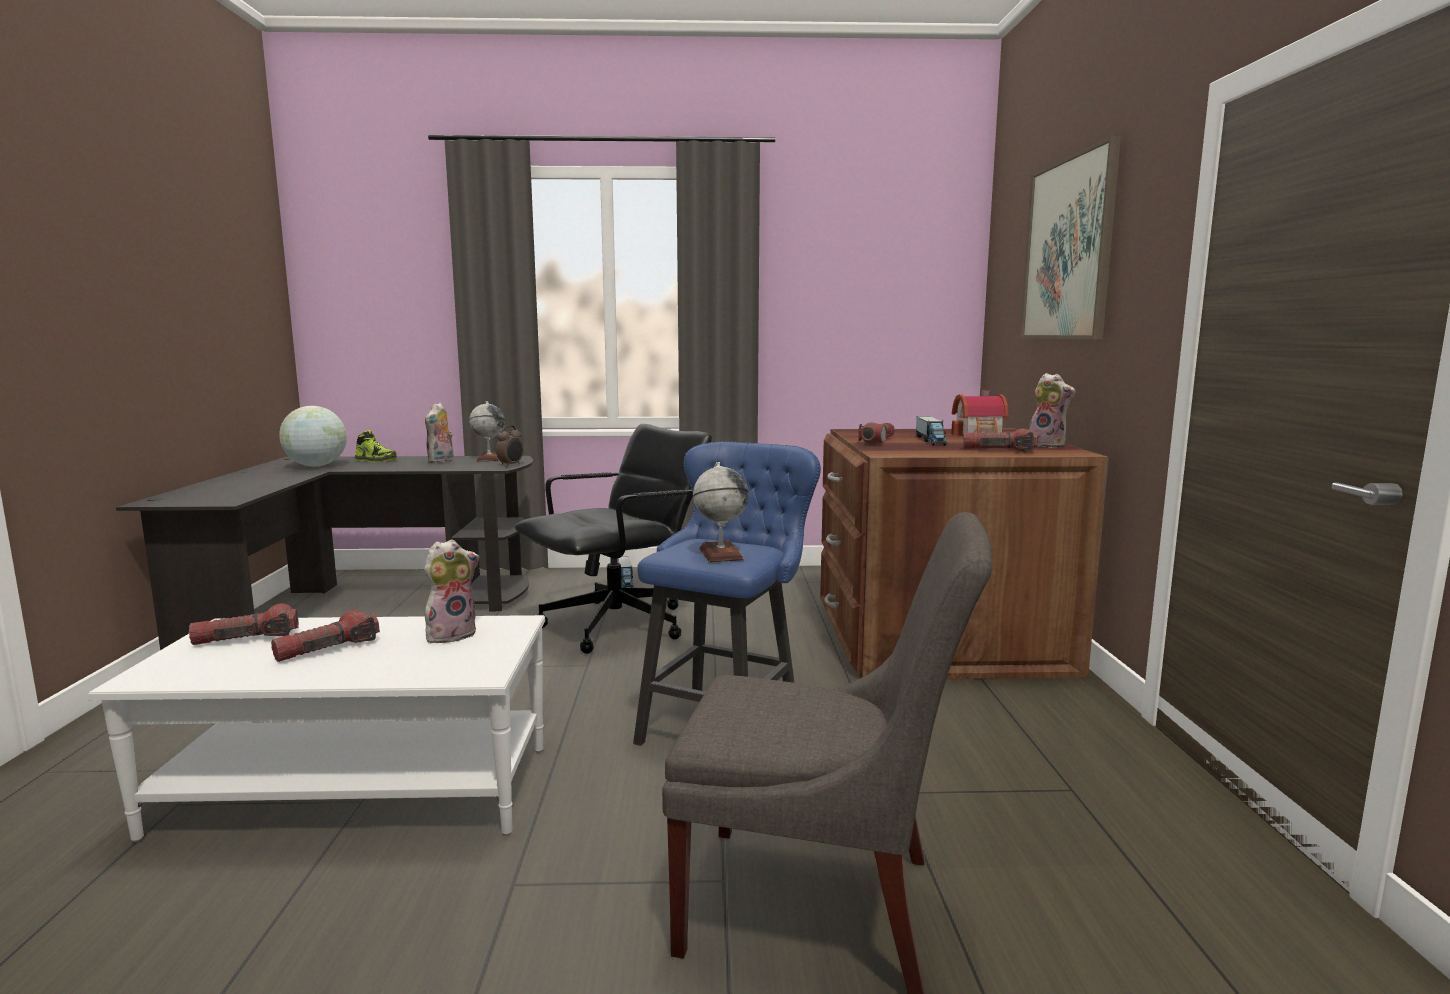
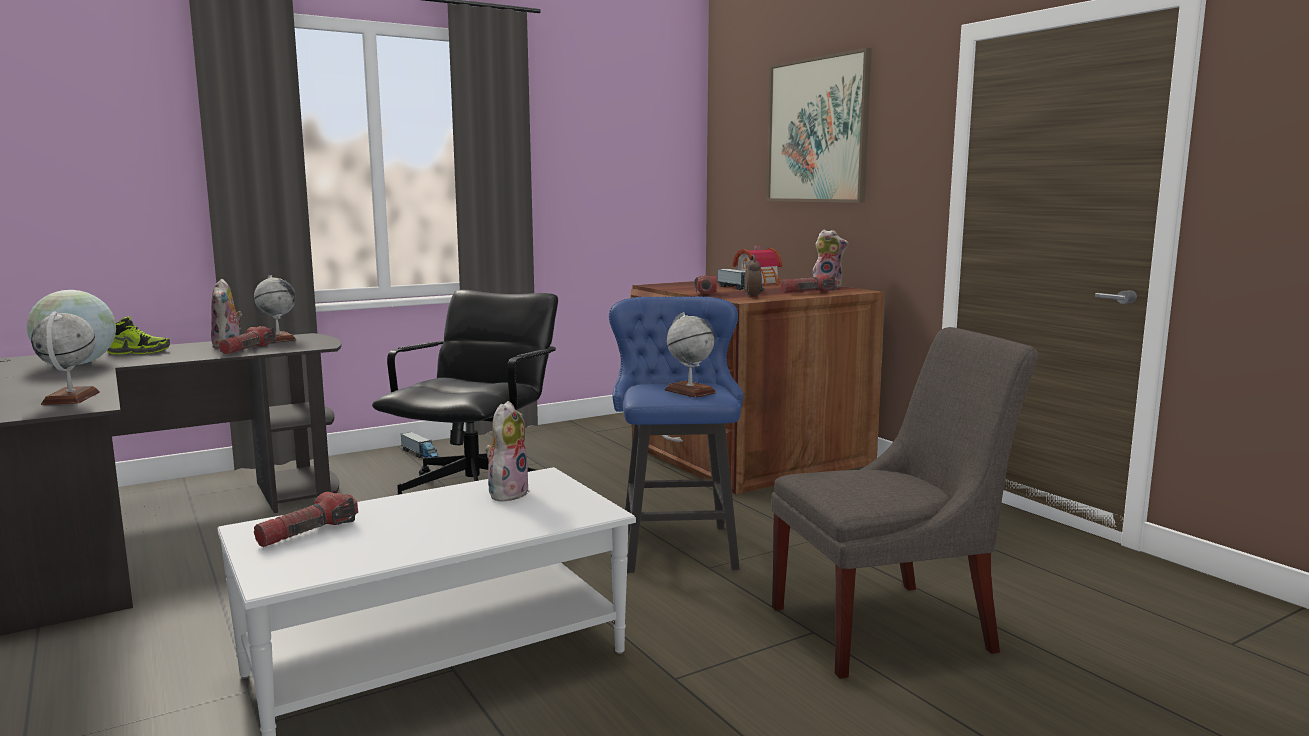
camera: 30 degrees left, 0 degrees up
(236, 493) = (71, 398): none -> globe
(328, 649) = (416, 523): flashlight -> flashlight (248, 349)
(511, 465) = (325, 343): alarm clock -> alarm clock (753, 297)

